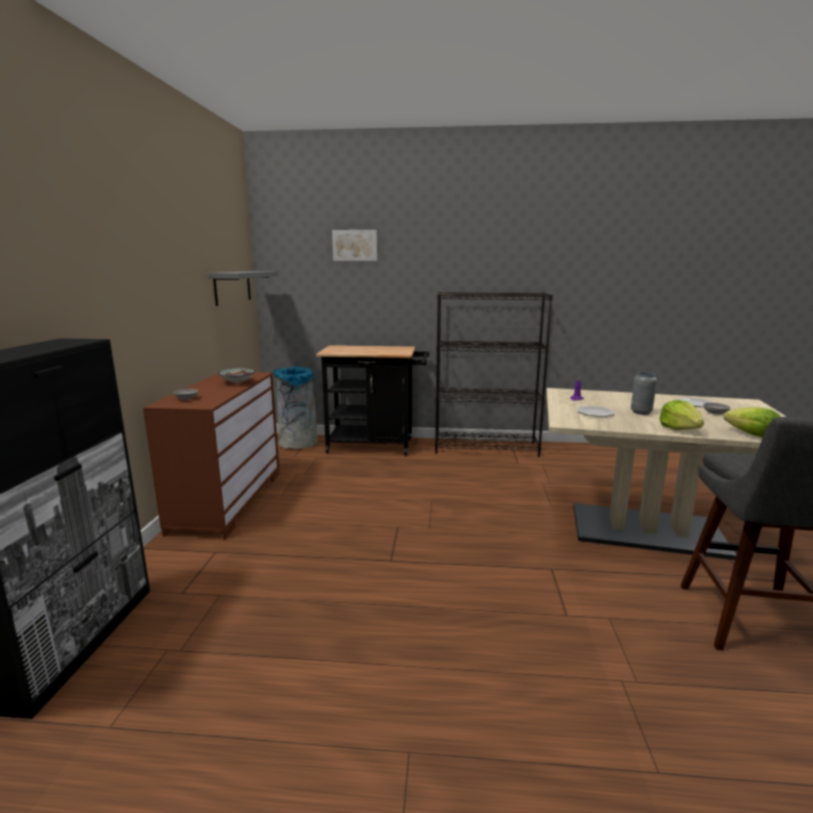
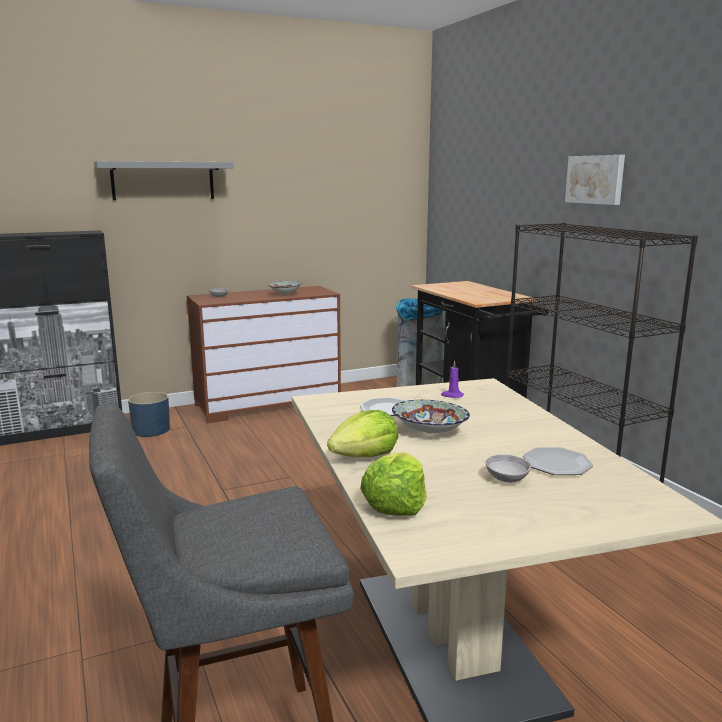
camera: 60 degrees right, 0 degrees up
(190, 574) = (150, 430): none -> blue planter
(232, 287) = (370, 203): grey shelf -> grey shelf (163, 180)
(355, 245) = (498, 155): picture -> picture (596, 179)
(641, 412) = (430, 431): grey vase -> bowl

